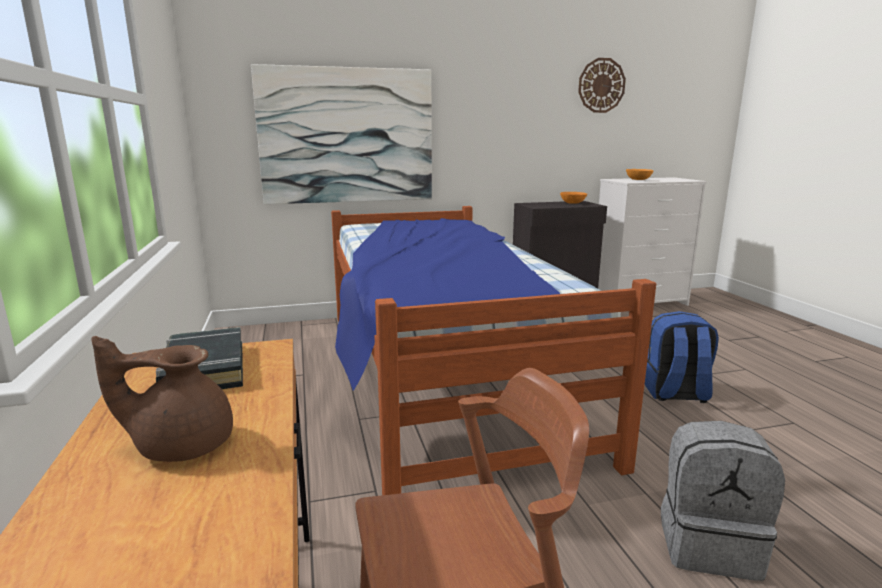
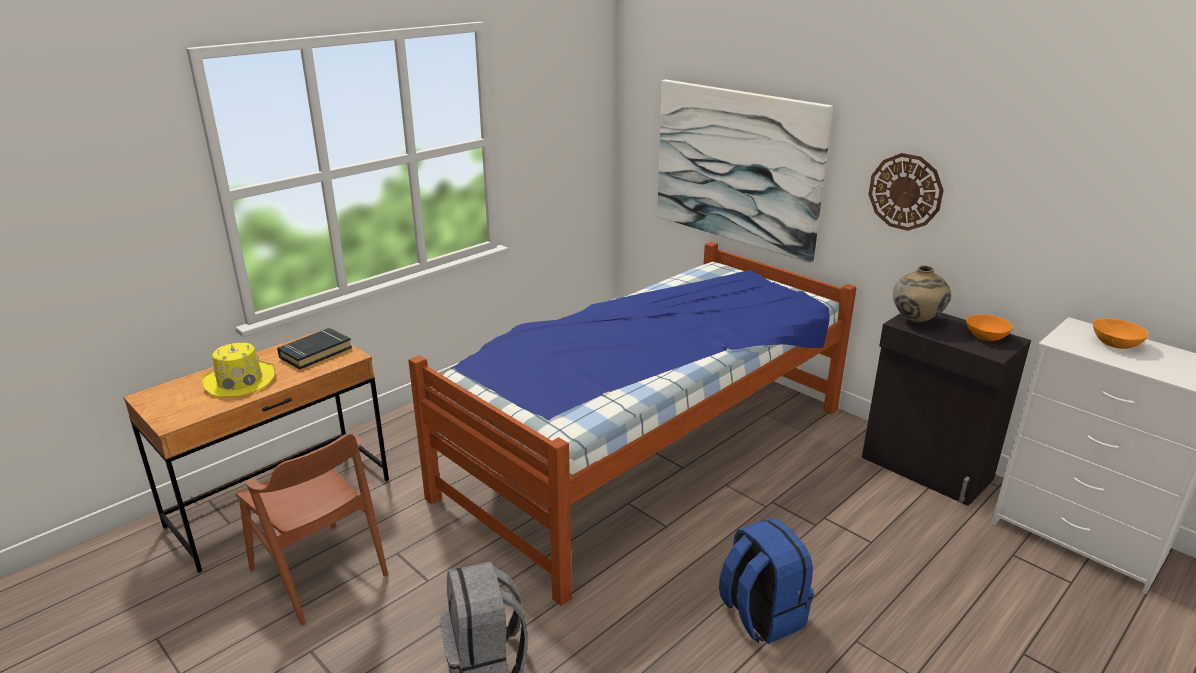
camera: 60 degrees right, 10 degrees up
(181, 444) = (240, 380): brown teapot -> yellow hat
(538, 205) = (916, 321): none -> beige vase
(601, 85) = (1107, 166): wall clock -> wall clock (905, 192)

